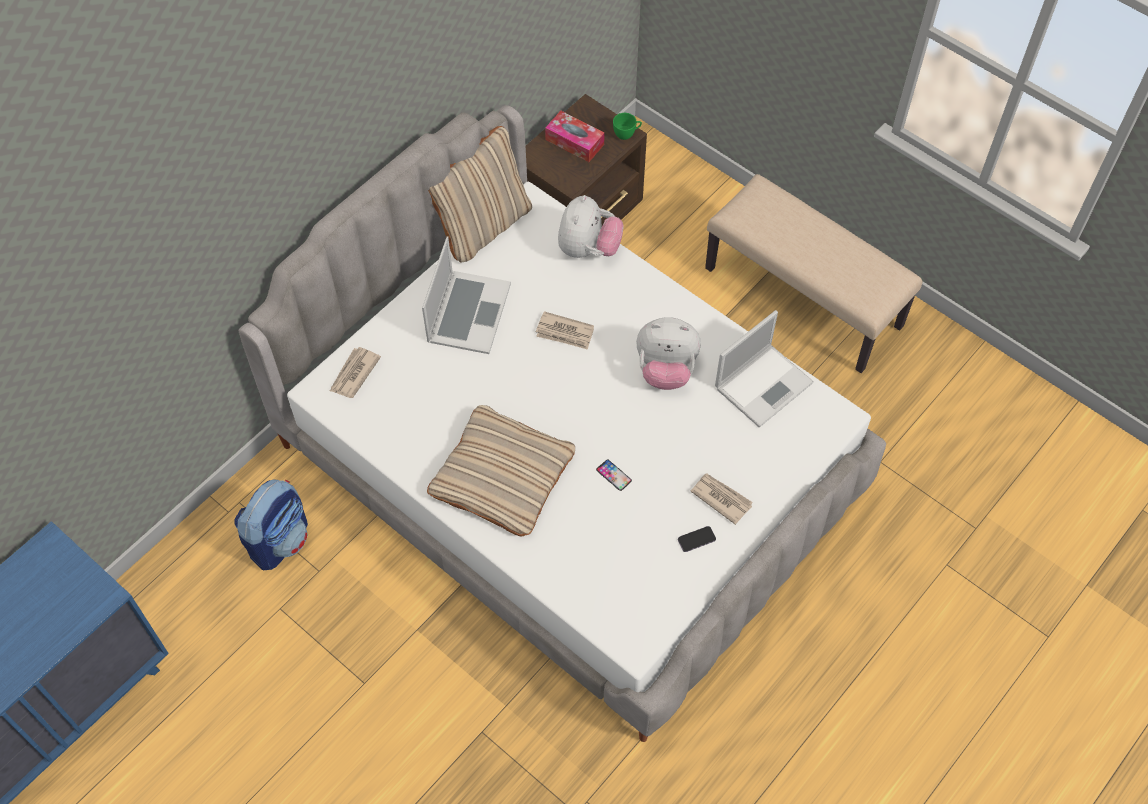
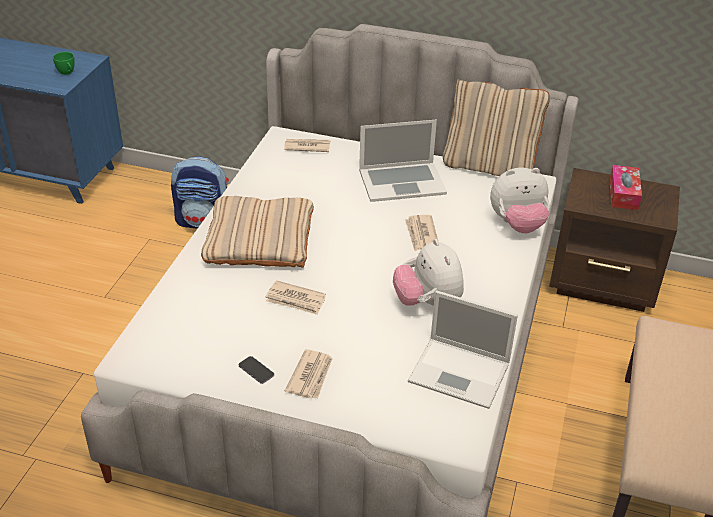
camera: 65 degrees right, 20 degrees down
(613, 475) = (295, 300): phone -> newspaper
(627, 134) = (663, 219): green cup -> green cup (67, 73)

